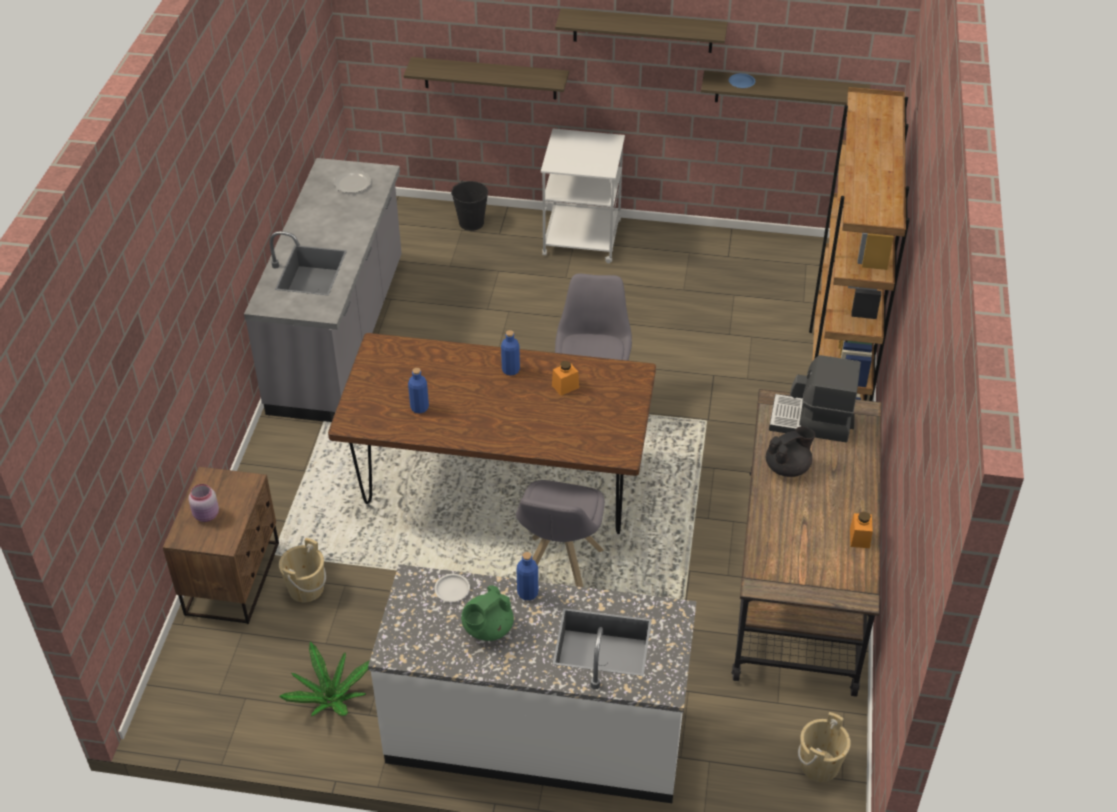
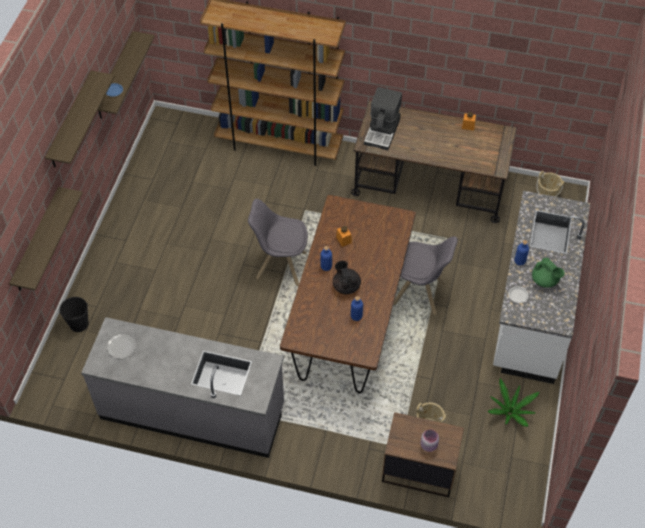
camera: 85 degrees left, 10 degrees up
(583, 238) = (114, 257): white cart -> none
(788, 467) = (416, 146): black teapot -> black teapot (346, 286)

